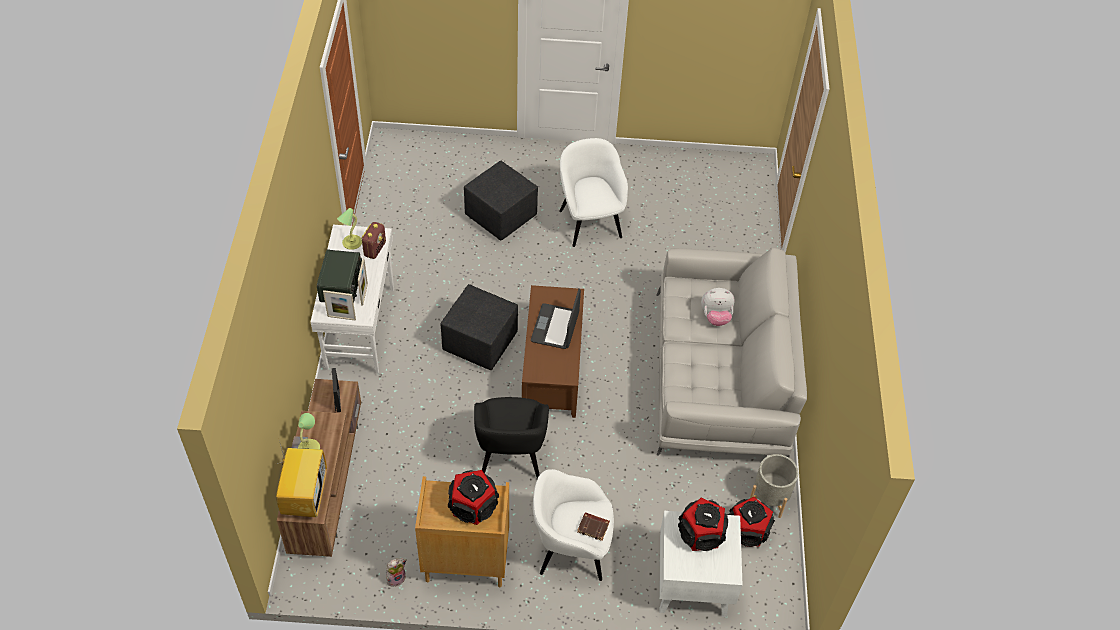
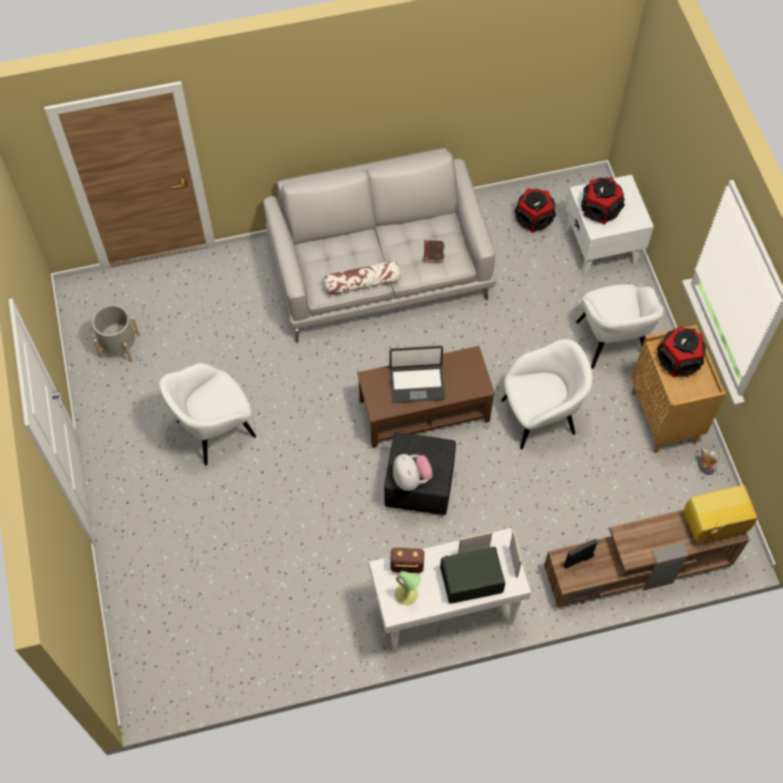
camera: 105 degrees left, 10 degrees up
(309, 448) = (663, 542): table lamp -> none
(500, 216) = (233, 522): black ottoman -> none
(510, 456) = (540, 416): black armchair -> white armchair
(593, 527) = (620, 295): brown book -> brown book (433, 252)
(678, 317) = (362, 283): none -> pillow
(715, 317) = (351, 252): plush toy -> plush toy (411, 479)
(770, 497) = (494, 209): grey planter -> grey planter (120, 345)

